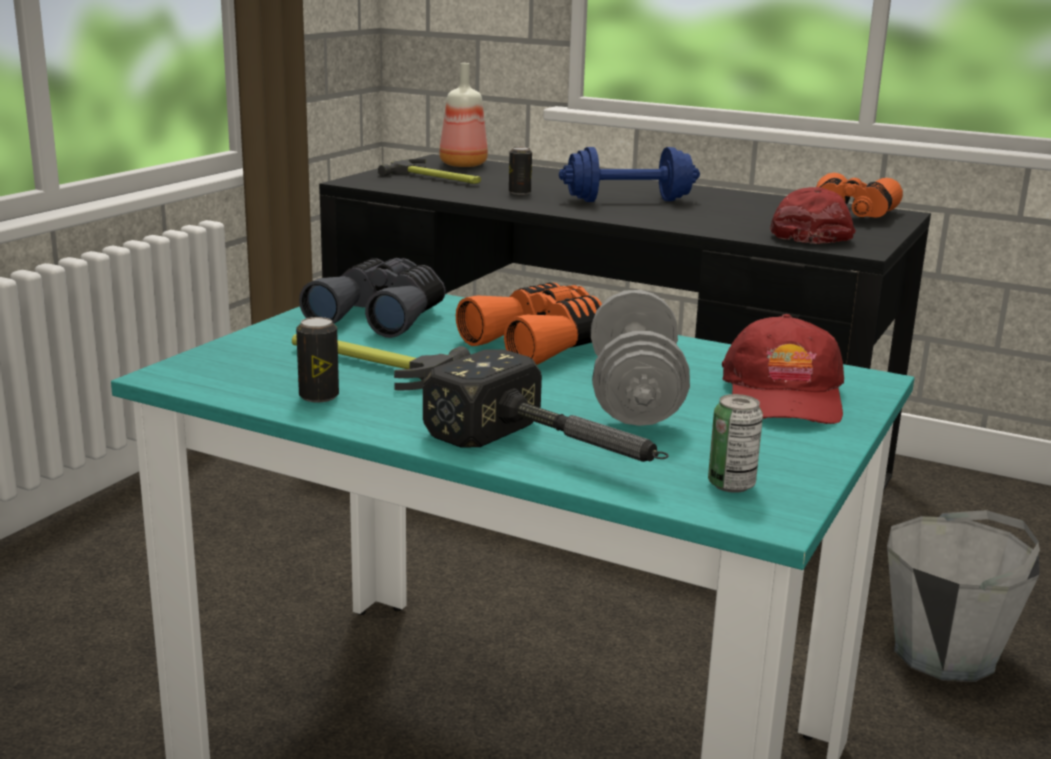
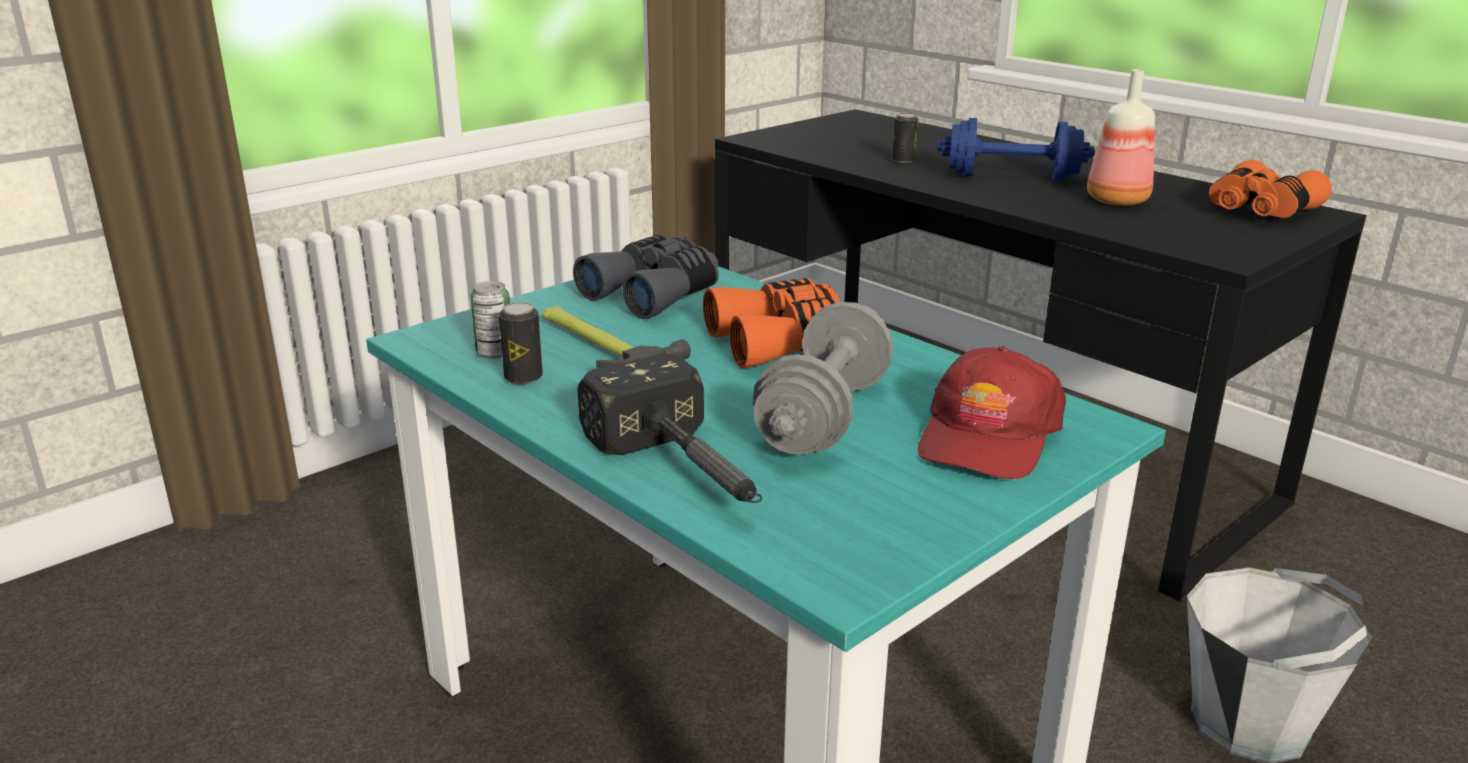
camera: 20 degrees right, 5 degrees up
(436, 179) = (832, 139): hammer -> none
(463, 165) = (874, 124): bottle -> bottle (1117, 201)
(731, 484) = (835, 538): can -> can (495, 352)
(810, 234) = (1185, 233): red cap -> none

